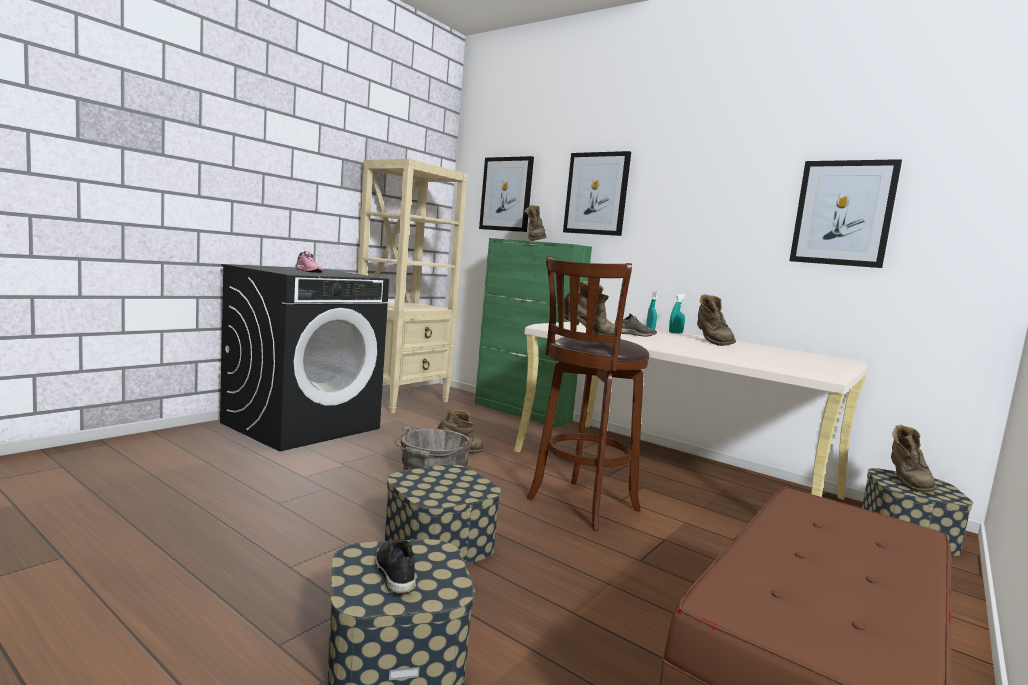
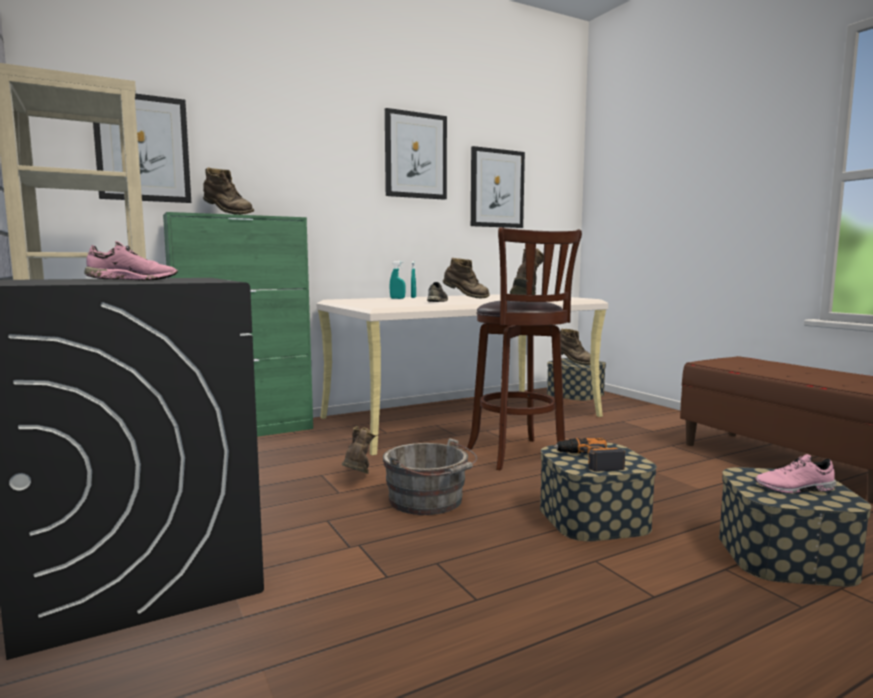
camera: 65 degrees left, 0 degrees up
(394, 573) = (795, 489): black shoe -> pink shoe
(431, 480) = (589, 460): none -> power drill
(596, 193) = (288, 158): picture -> picture (415, 155)

